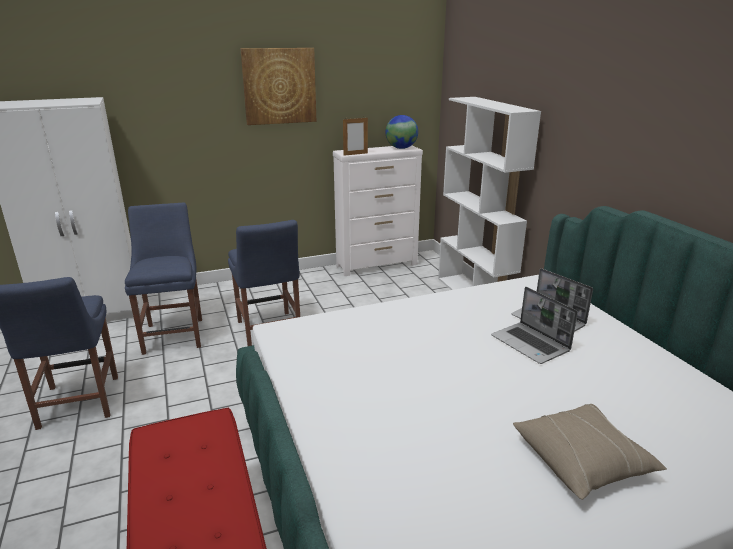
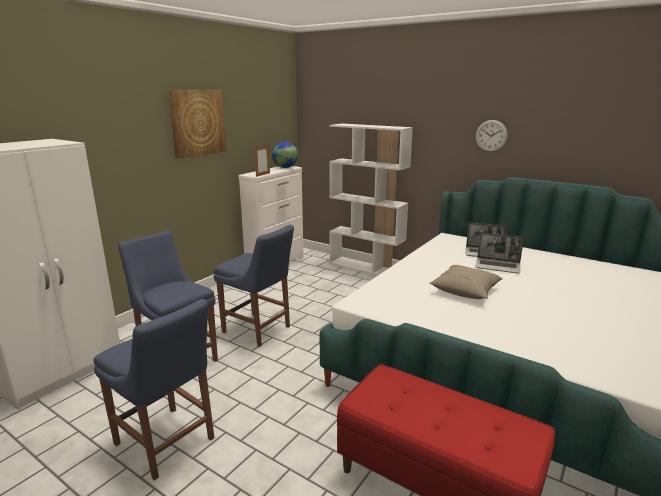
camera: 35 degrees left, 5 degrees down
(582, 461) = (603, 306): beige pillow -> beige pillow (465, 290)
(631, 137) = (491, 136): none -> wall clock

